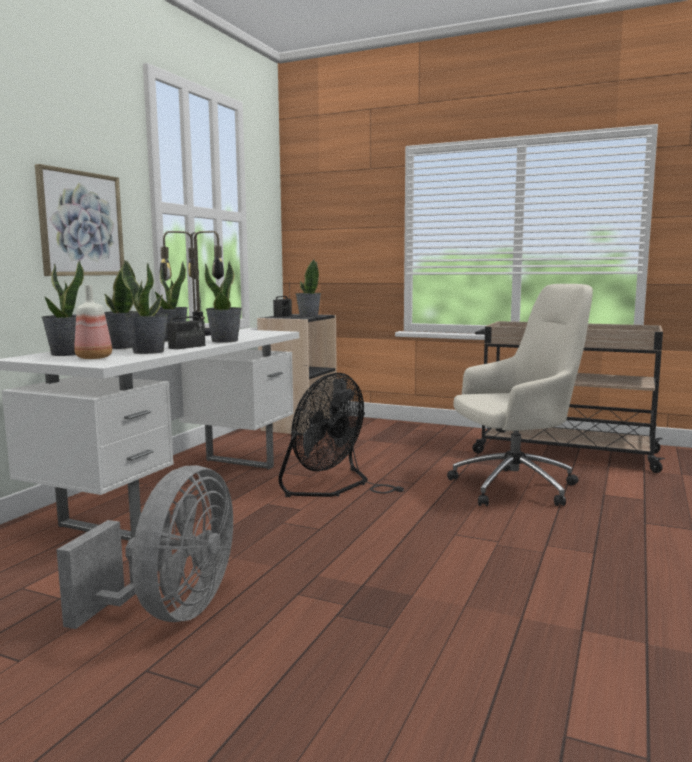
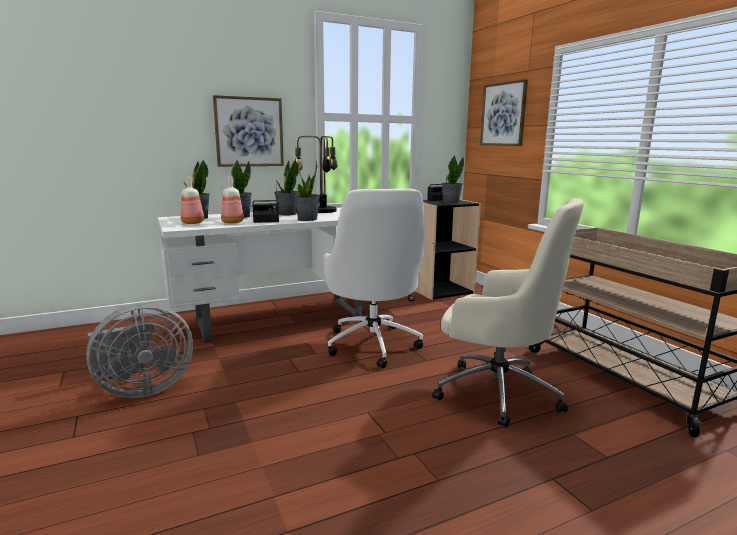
camera: 40 degrees right, 5 degrees up
(148, 352) = (232, 222): potted plant -> bottle
(340, 214) = (503, 114): none -> picture
(340, 486) = (373, 345): black fan -> white office chair

